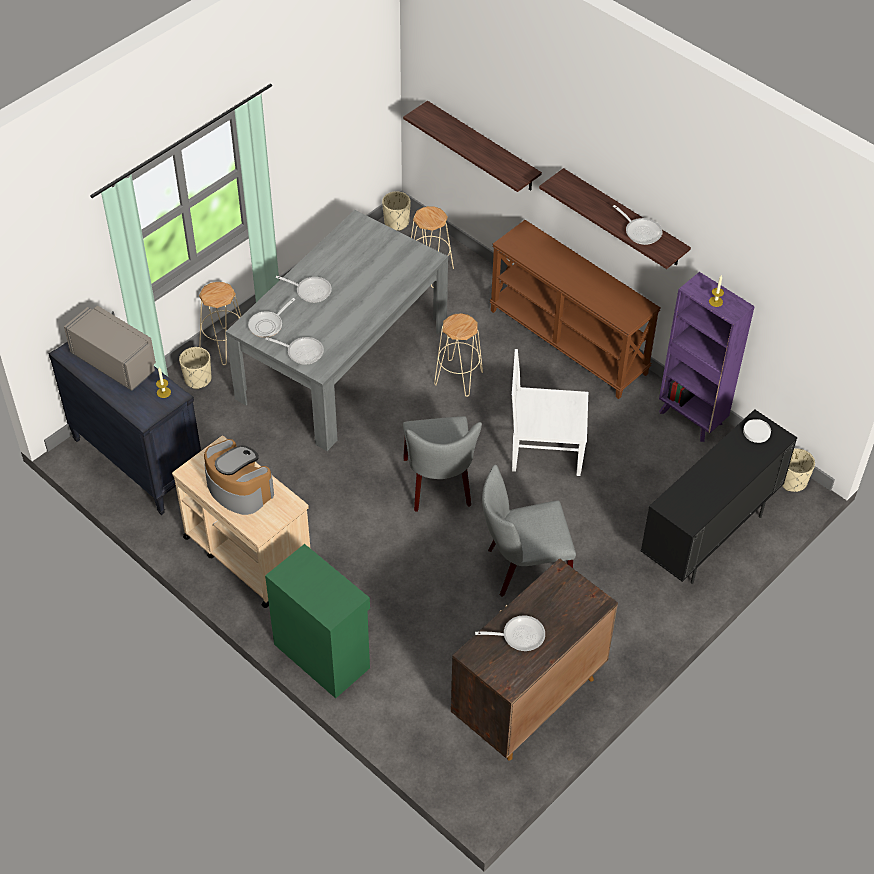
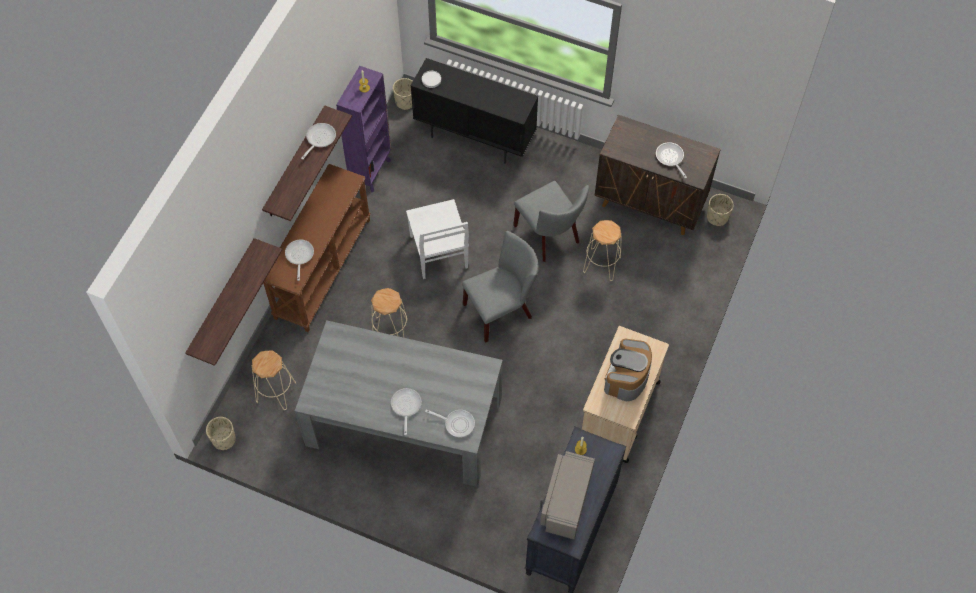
camera: 110 degrees left, 10 degrees up
(198, 379) = (468, 525): beige planter -> beige planter (717, 217)
(224, 346) = (423, 520): beige stool -> beige stool (601, 264)
(302, 352) = (475, 386): frying pan -> frying pan (299, 256)
(322, 654) = (677, 332): green cabinet -> none

